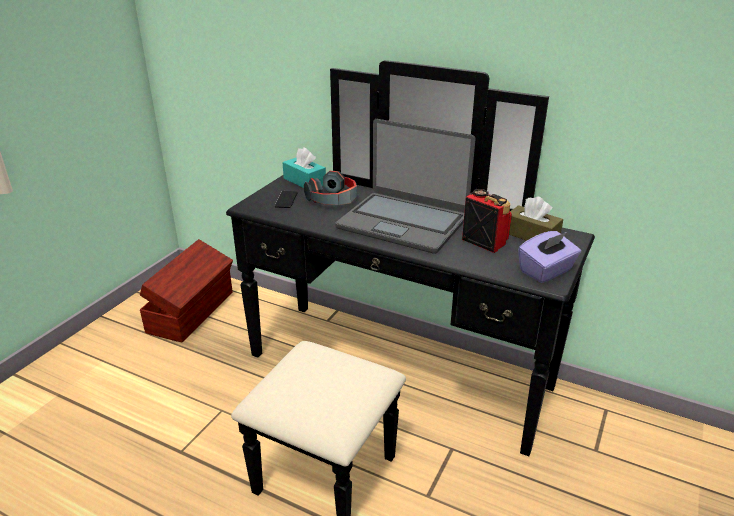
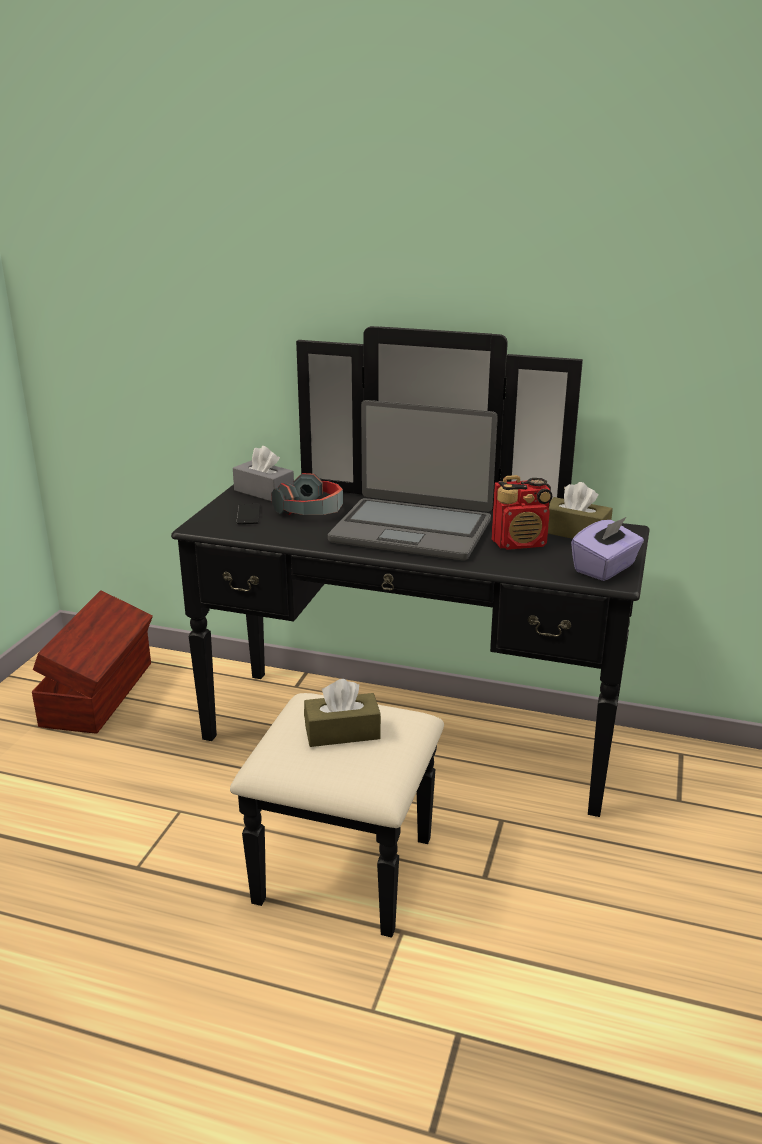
camera: 10 degrees left, 5 degrees down
(304, 181) = (264, 492): turquoise tissue box -> grey tissue box
(322, 380) = (342, 732): none -> brown tissue box
(484, 241) = (520, 543): radio -> radio turned 135 degrees clockwise

